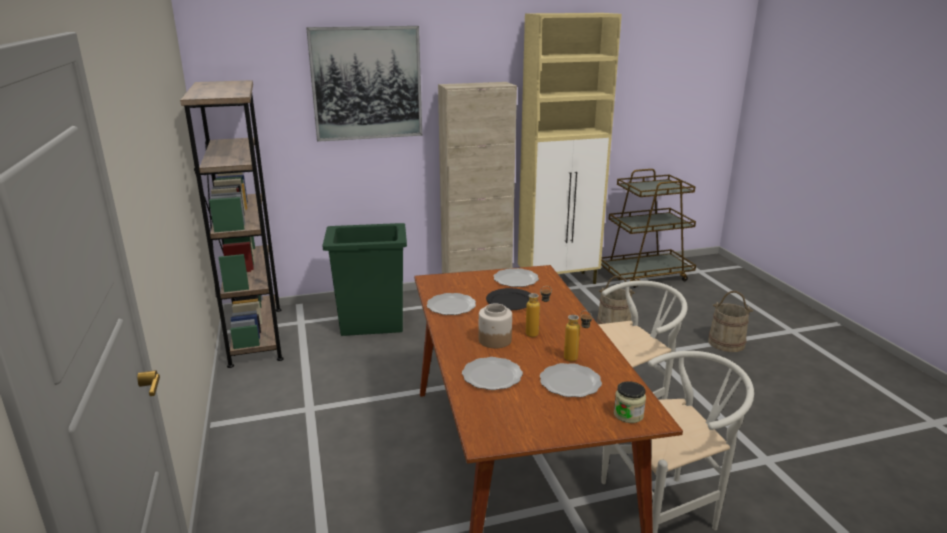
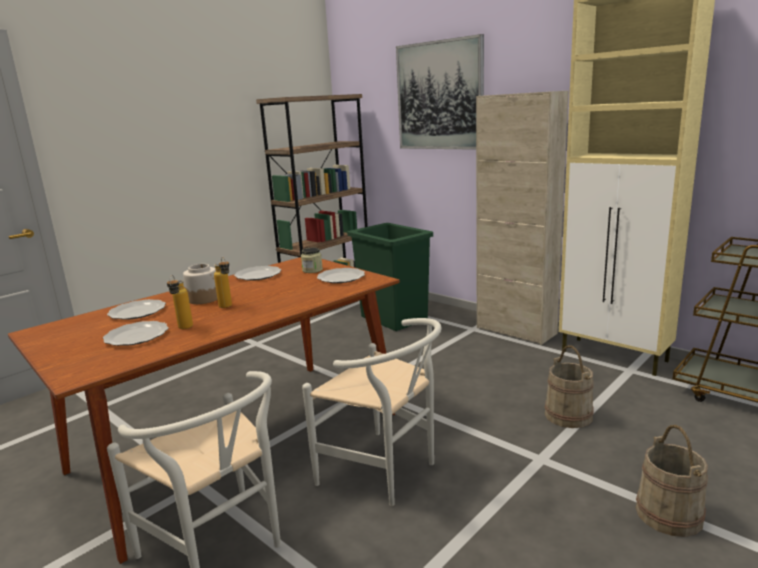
camera: 60 degrees right, 5 degrees down
(510, 302) = (288, 286): black plate -> none
(628, 414) = (81, 367): jar -> jar (312, 270)

